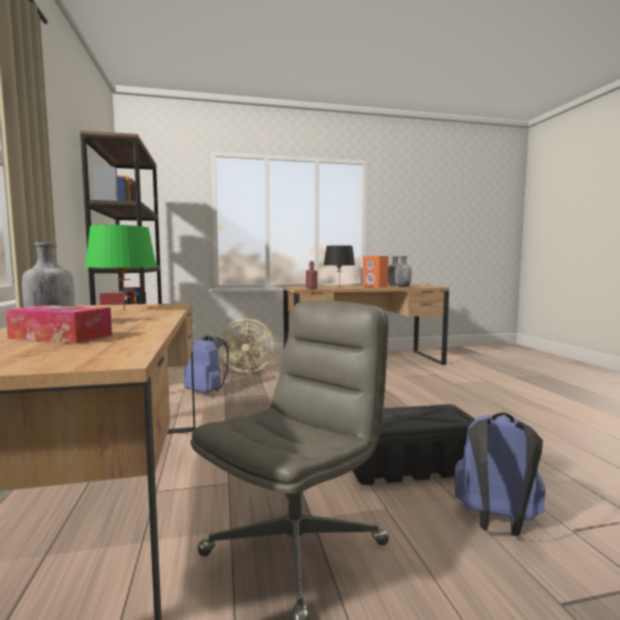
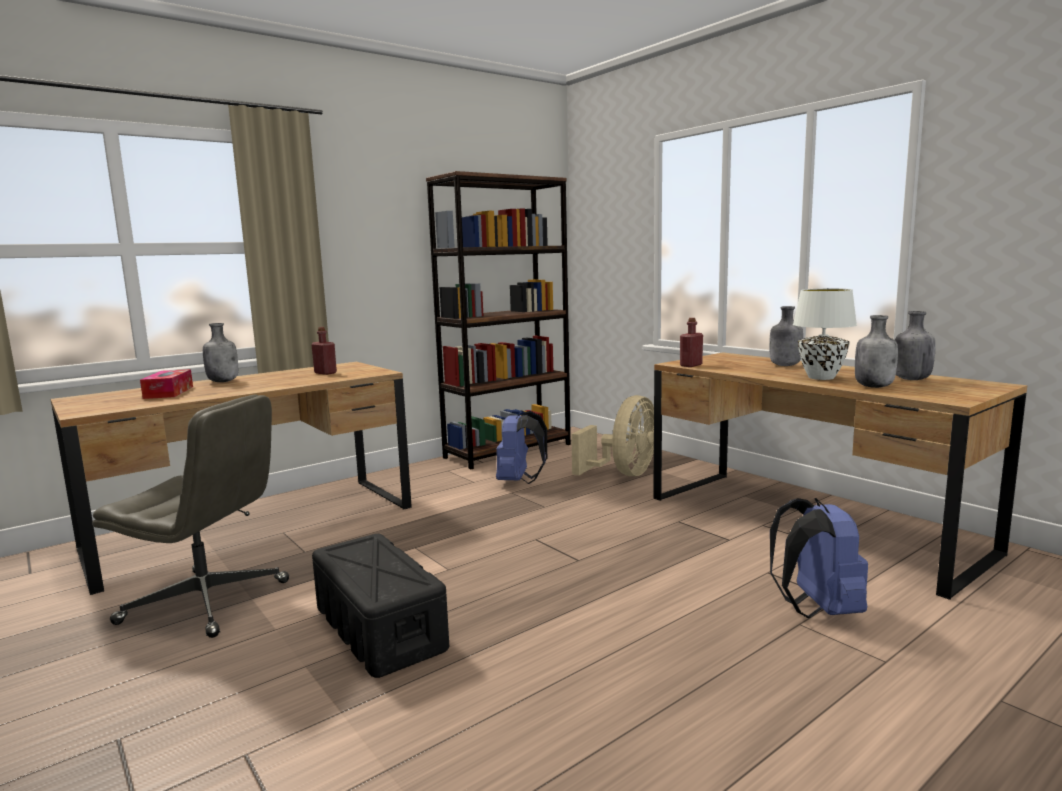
camera: 65 degrees right, 5 degrees up
(124, 309) = (325, 373): green table lamp -> red bottle
(246, 370) = (624, 474): beige fan -> beige fan turned 120 degrees counterclockwise
(339, 286) = (784, 365): black table lamp -> grey bottle
(375, 287) = (822, 378): orange speaker -> white table lamp
(496, 522) = (257, 697): blue backpack -> blue backpack (817, 609)

